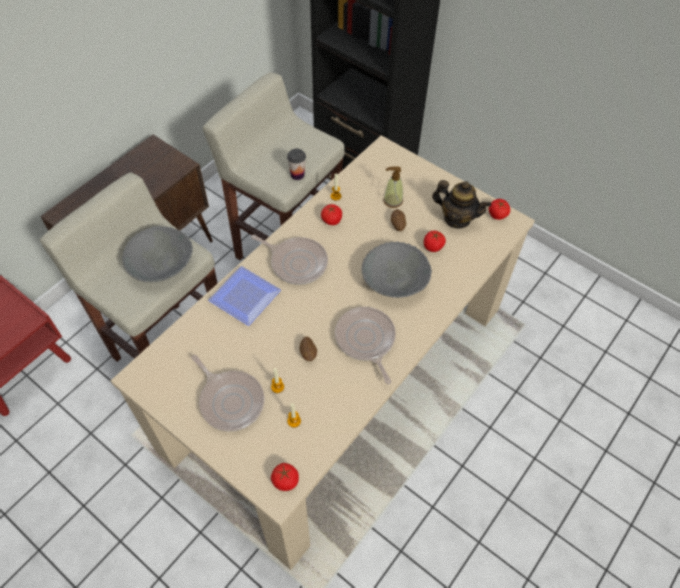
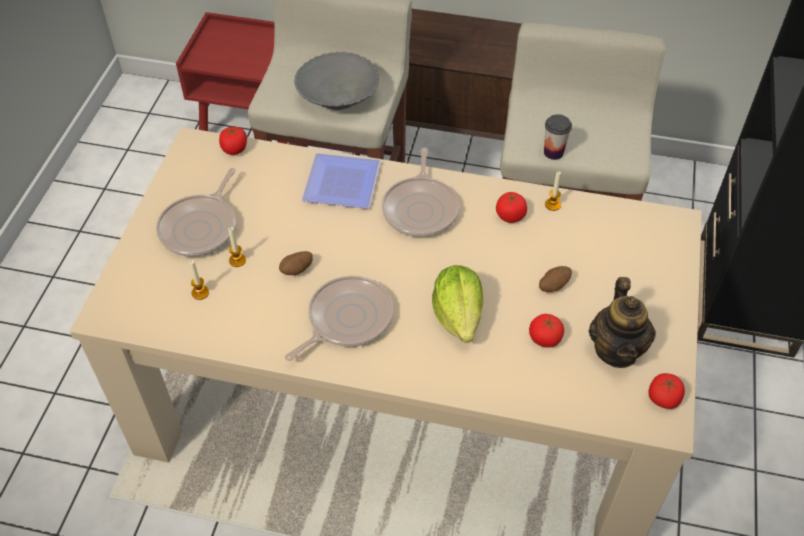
camera: 65 degrees right, 5 degrees down
(285, 480) = (123, 315): tomato -> tomato (234, 149)
(392, 201) = (591, 265): soap dispenser -> none
(394, 280) = (458, 316): grey bowl -> lettuce

